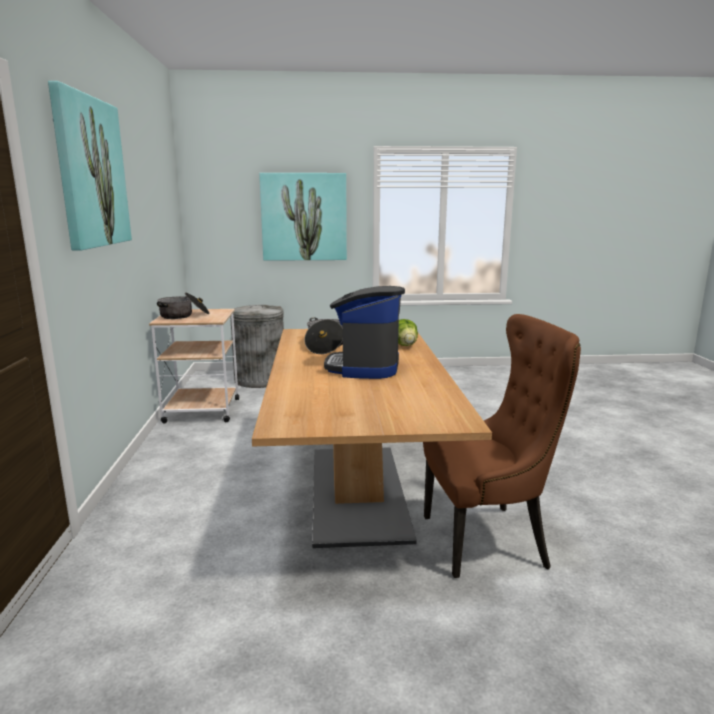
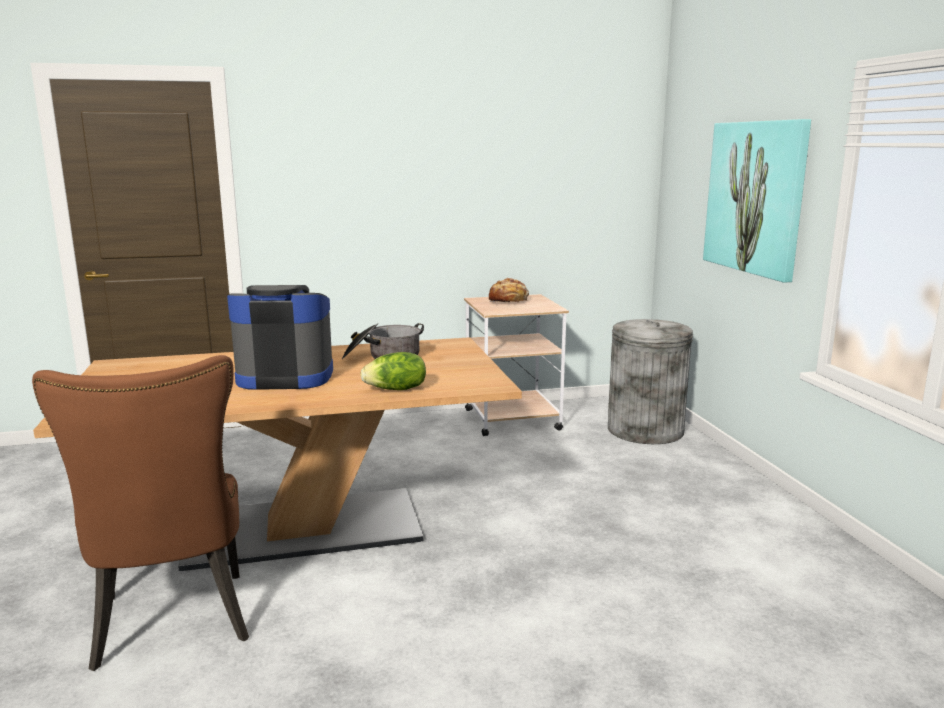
camera: 80 degrees right, 0 degrees up
(90, 172) = (356, 140): picture -> none
(184, 315) = (508, 301): cooking pot -> bread

